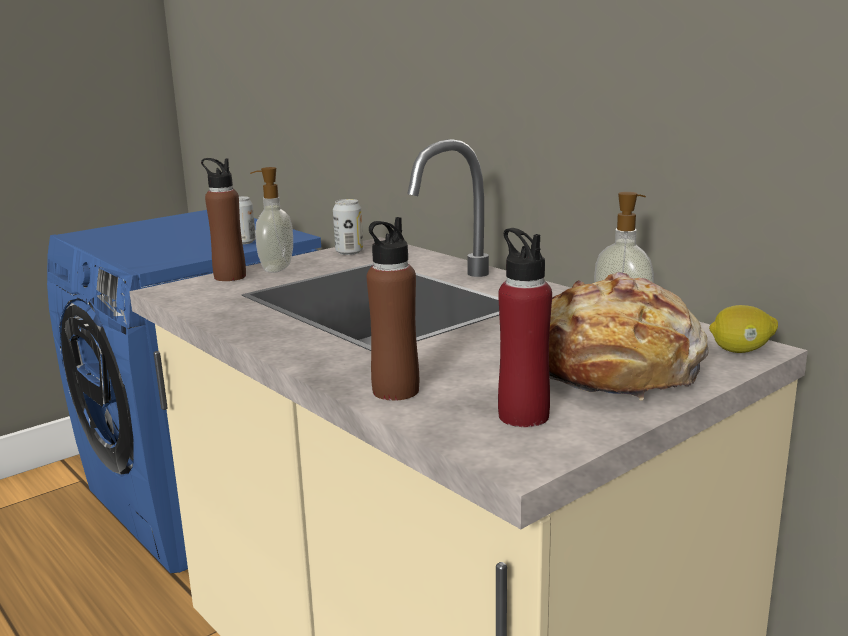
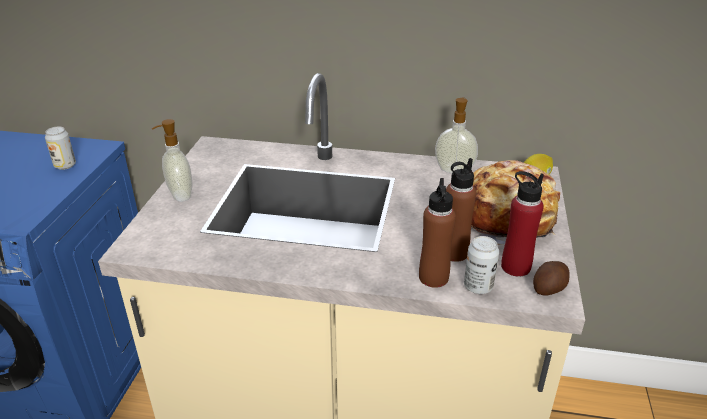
camera: 40 degrees left, 15 degrees up
(230, 276) = (158, 216): brown bottle -> brown bottle (453, 252)
(349, 252) = (206, 160): can -> can (478, 287)
(532, 449) = (550, 288): none -> potato

